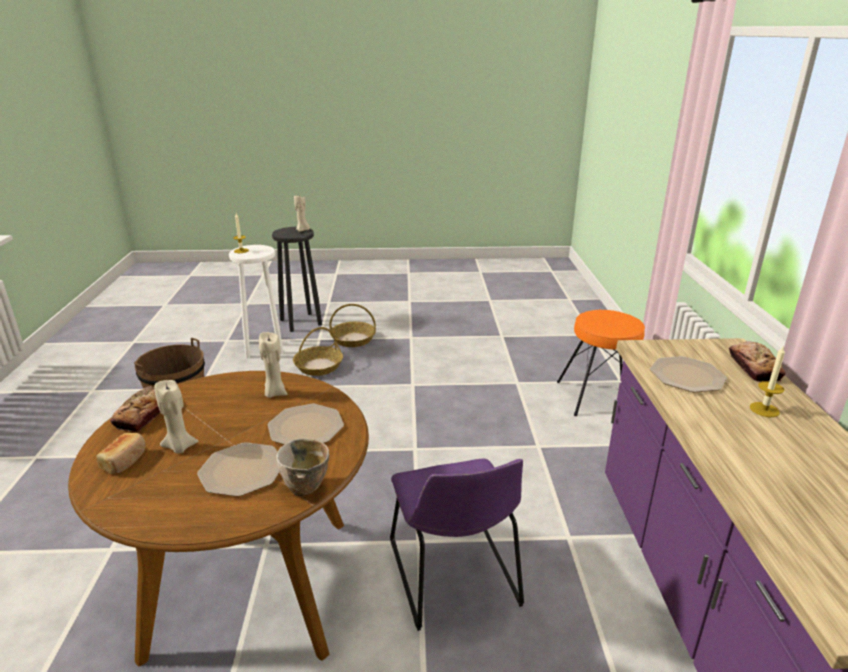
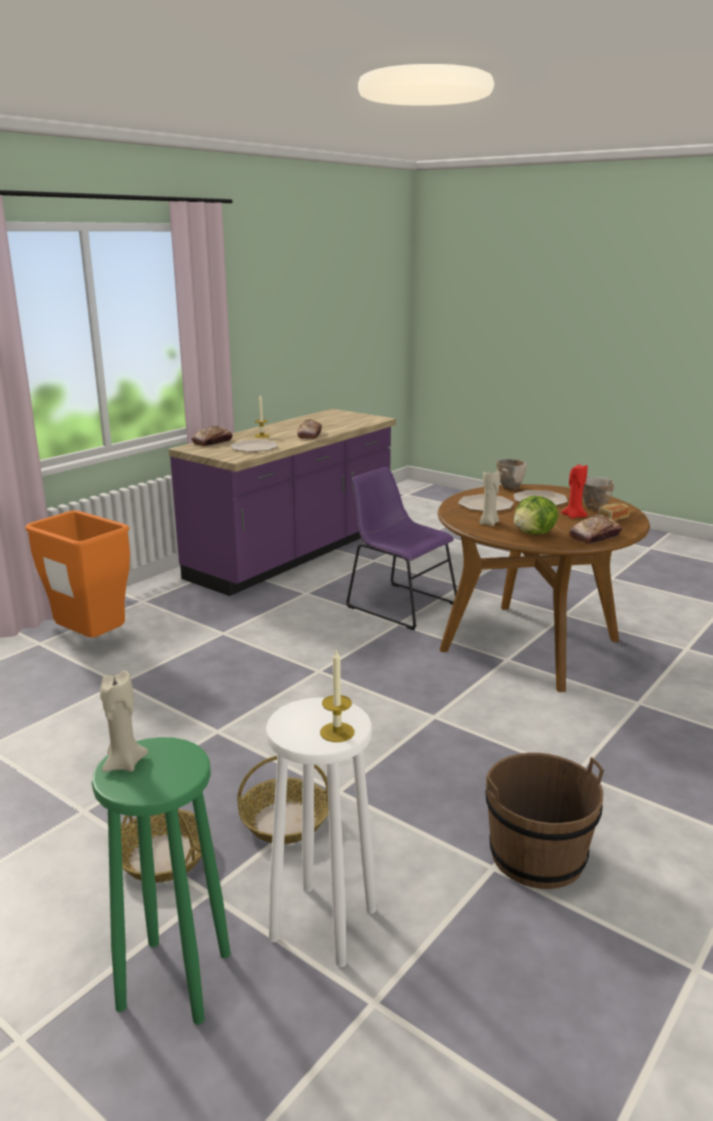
camera: 140 degrees left, 5 degrees down
(155, 480) = (593, 508): none -> bowl
(179, 447) = (574, 516): beige candle -> red candle
(216, 394) = (534, 534): none -> lettuce
(301, 322) = (173, 979): black stool -> green stool
(454, 577) = (398, 604): purple chair -> purple chair turned 75 degrees counterclockwise
(599, 396) = (91, 641): orange stool -> orange trash can
(731, 445) = (310, 435): none -> bread

